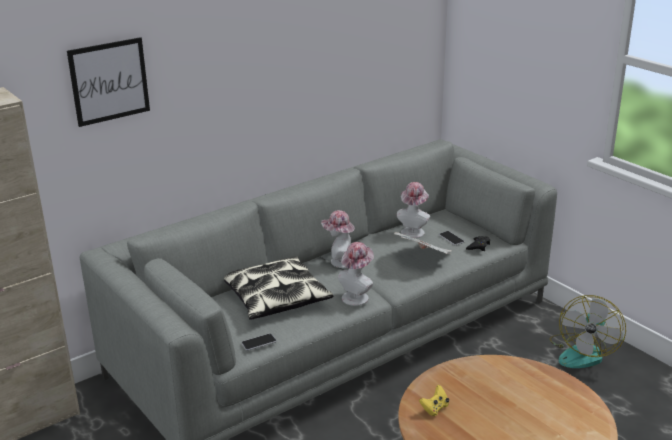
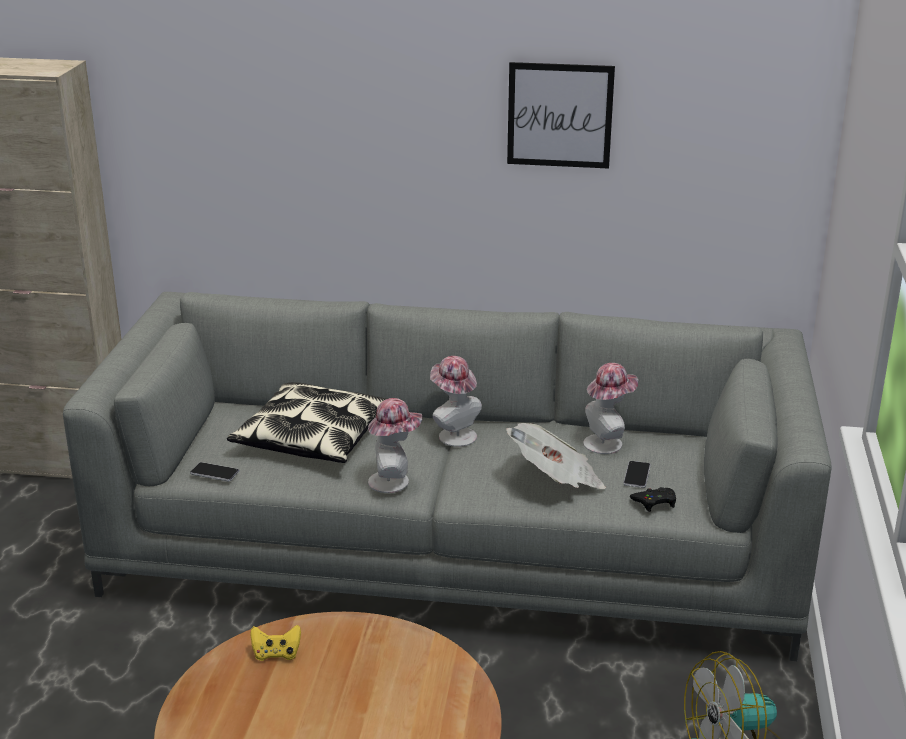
camera: 45 degrees right, 0 degrees up
(109, 81) = (219, 86): picture -> picture (560, 115)

